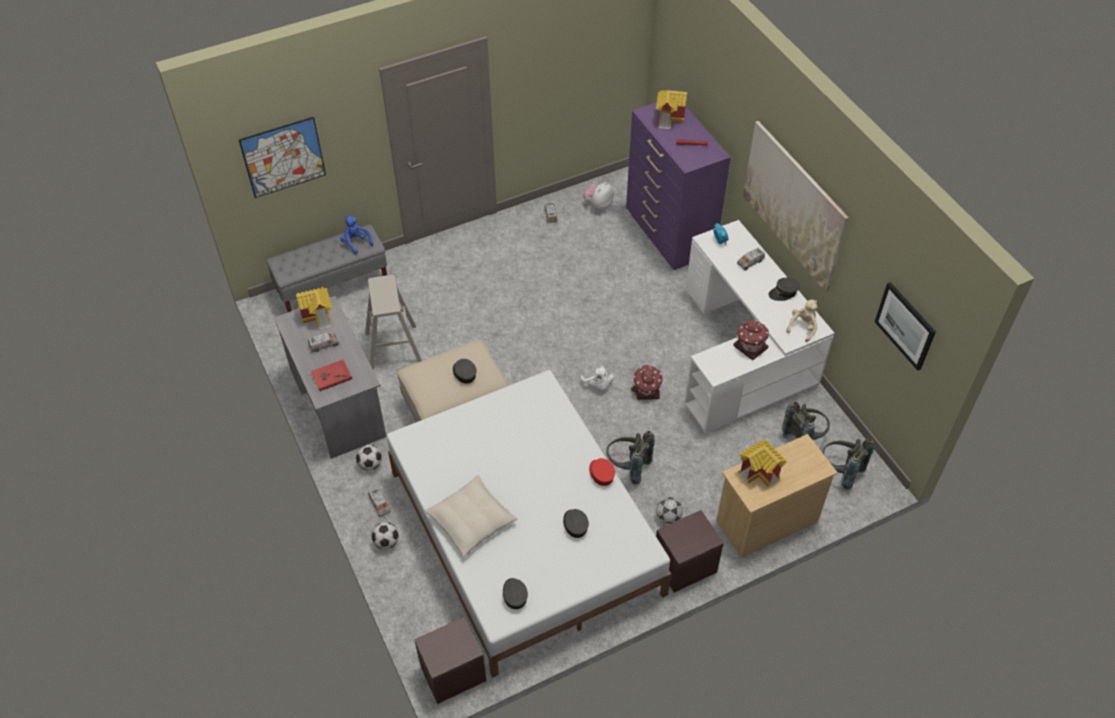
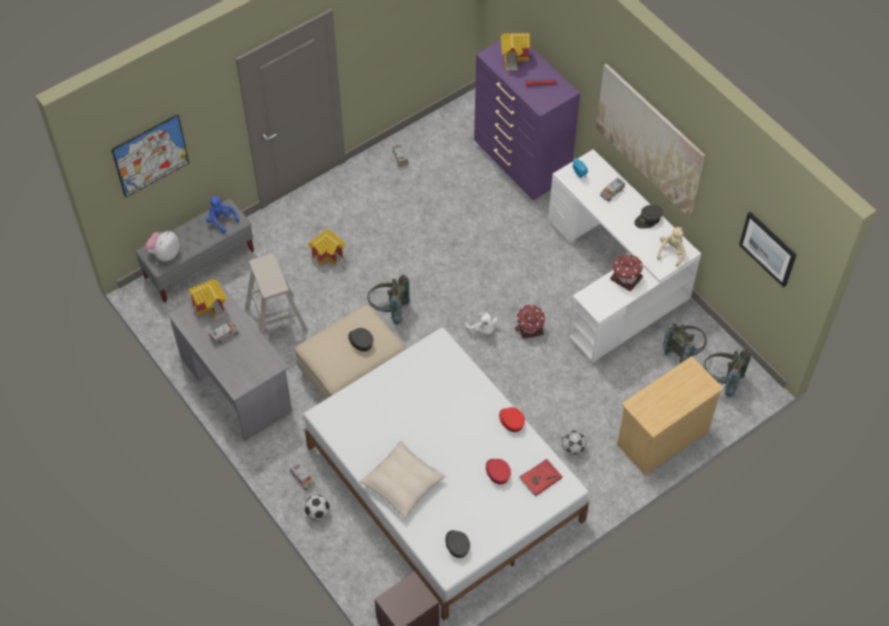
camera: 10 degrees left, 5 degrees up
(331, 376) = (239, 365): red book -> red book (540, 478)
(370, 464) = (283, 441): football -> none
(575, 525) = (497, 473): grey cap -> red cap
(598, 205) = (445, 140): plush toy -> plush toy (165, 254)
(628, 467) = (526, 406): grey backpack -> grey backpack (389, 310)
(685, 566) = (596, 491): brown nightstand -> none
(760, 472) = (655, 399): toy house -> toy house (329, 256)

